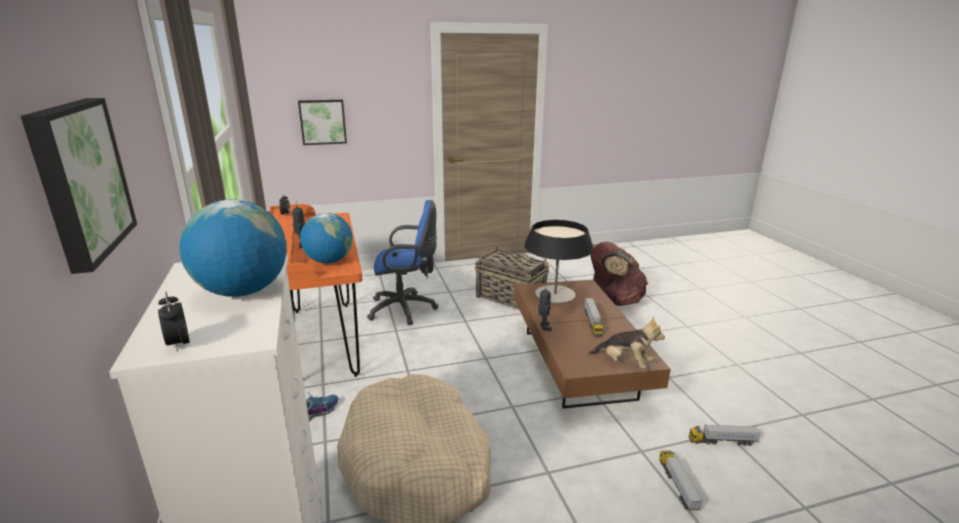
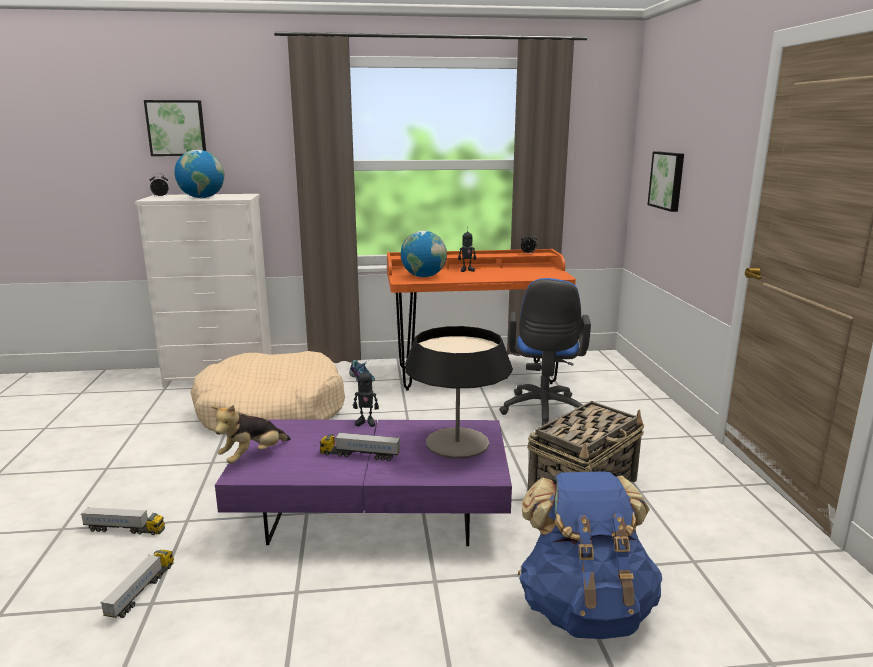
camera: 100 degrees right, 5 degrees down
(576, 363) = (373, 512): brown coffee table -> purple coffee table
(613, 300) = (585, 608): brown backpack -> blue backpack

